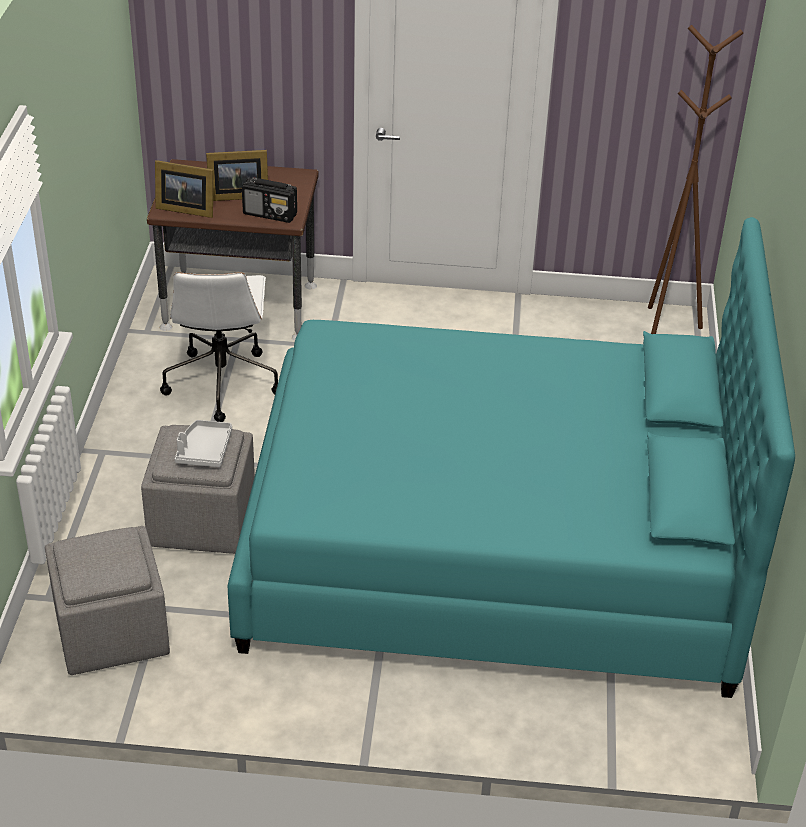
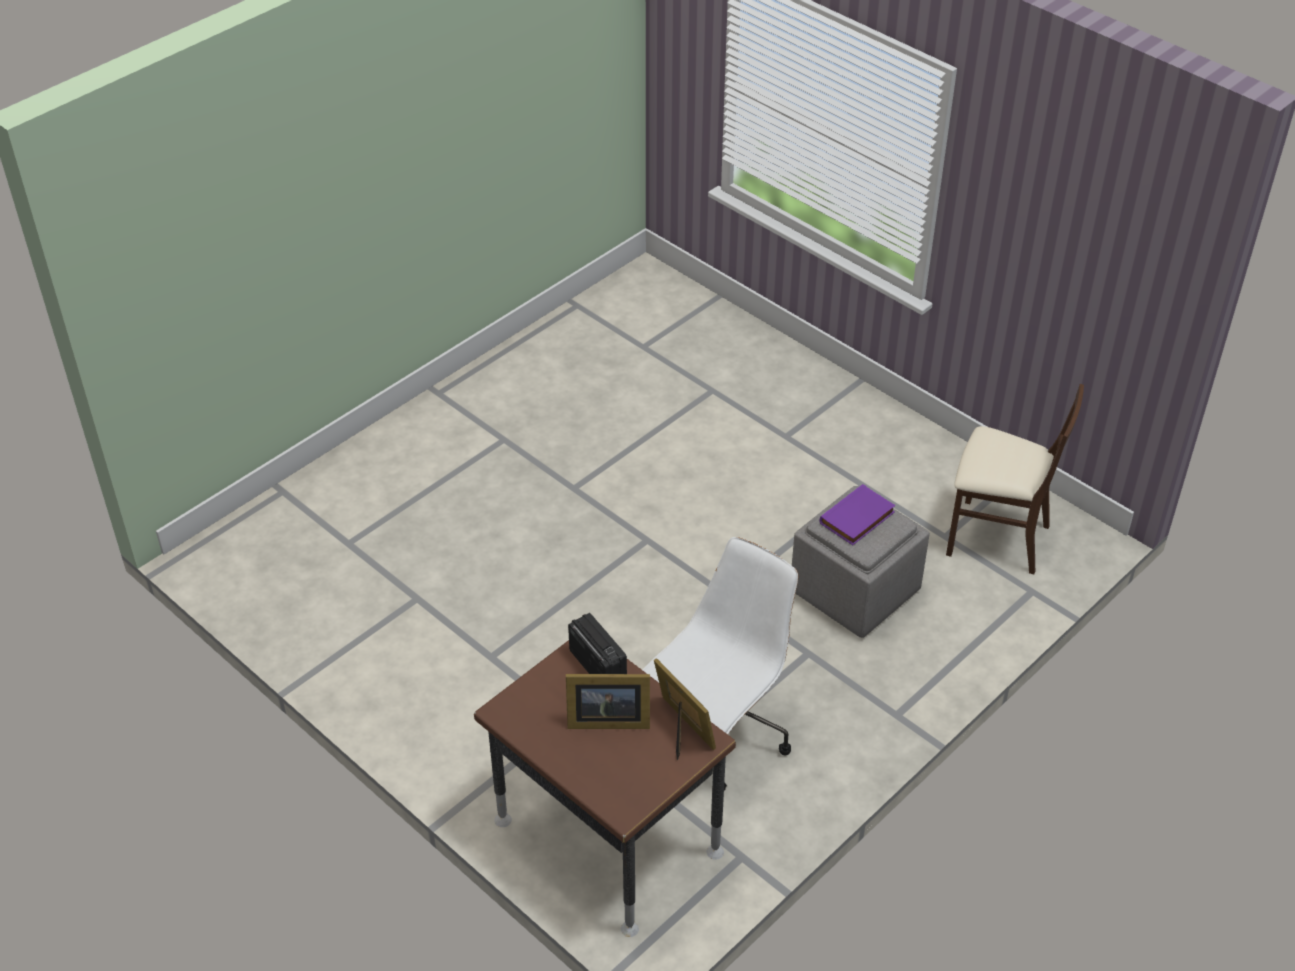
camera: 140 degrees left, 5 degrees up
(110, 631) = (996, 537): grey ottoman -> beige chair
(204, 450) = (858, 519): grey tray -> purple book
(236, 195) = (606, 719): picture frame -> picture frame turned 150 degrees clockwise
(493, 546) = (641, 448): turquoise bed -> none
(667, 325) = (232, 555): brown clothes rack -> none

